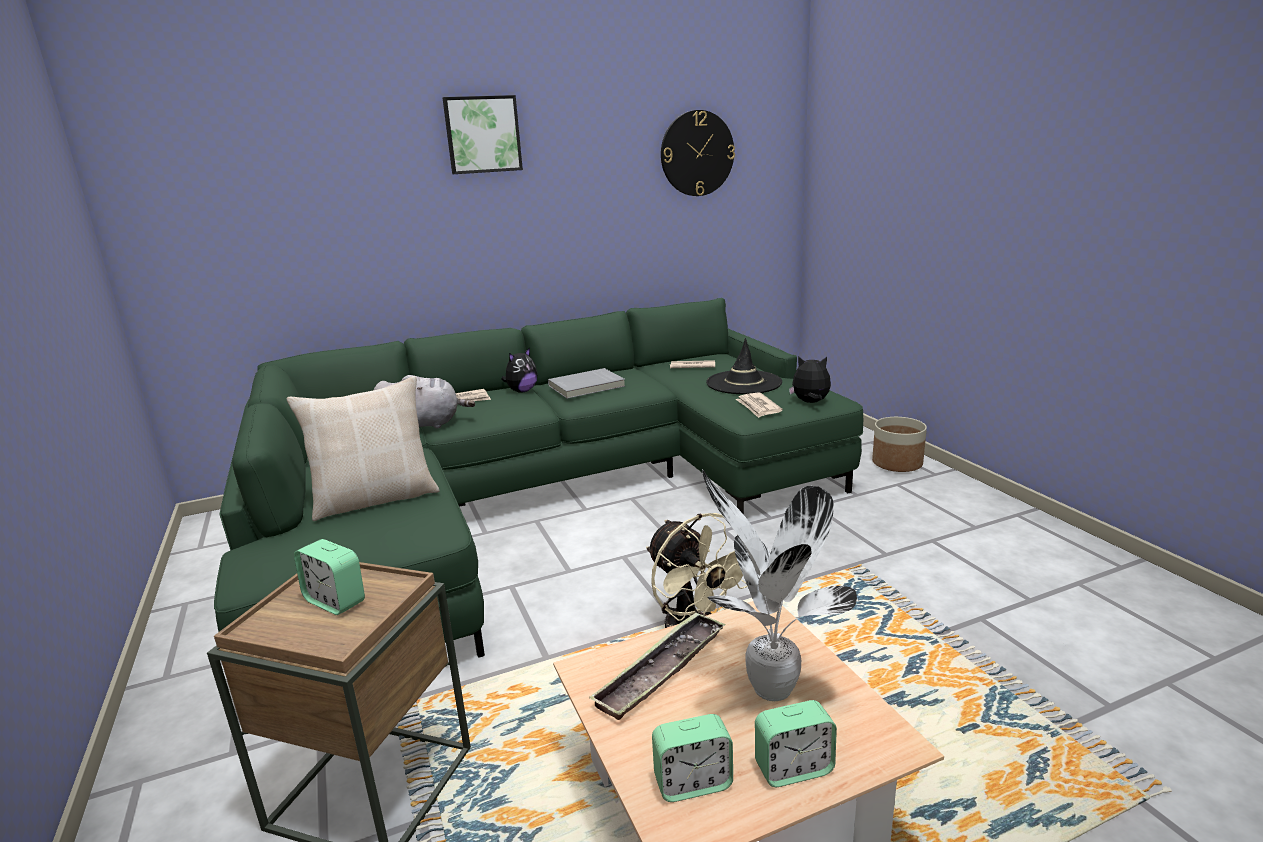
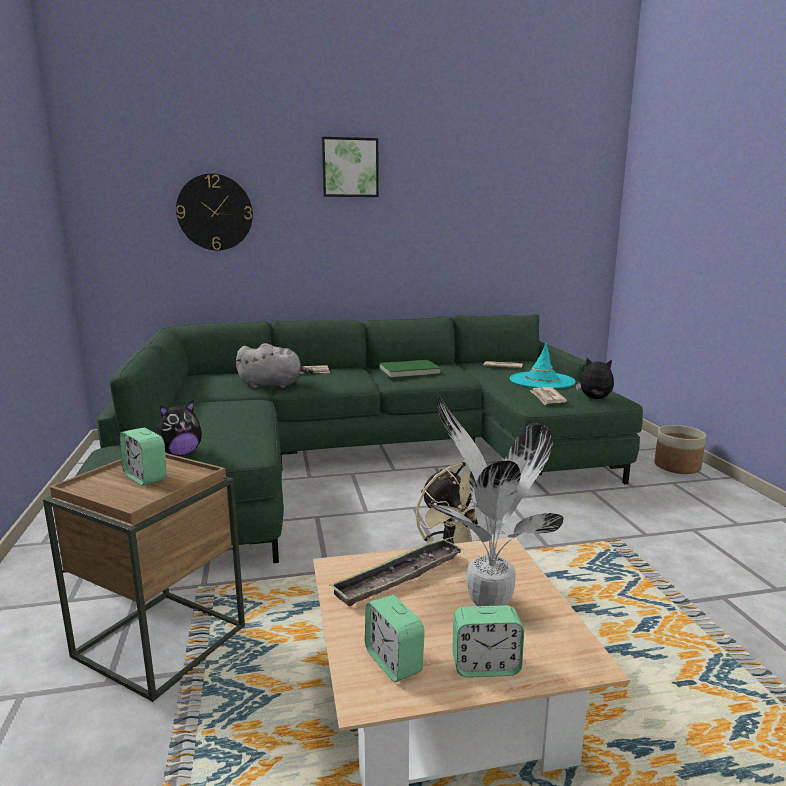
camera: 10 degrees right, 5 degrees down
(375, 498) = (215, 426): beige pillow -> none
(522, 391) = (357, 370): plush toy -> plush toy (181, 453)
(587, 386) = (409, 371): grey book -> green book
(693, 783) = (393, 662): alarm clock -> alarm clock turned 60 degrees clockwise
(697, 153) = (525, 194): wall clock -> wall clock (215, 212)
(743, 383) = (541, 381): black hat -> turquoise hat

